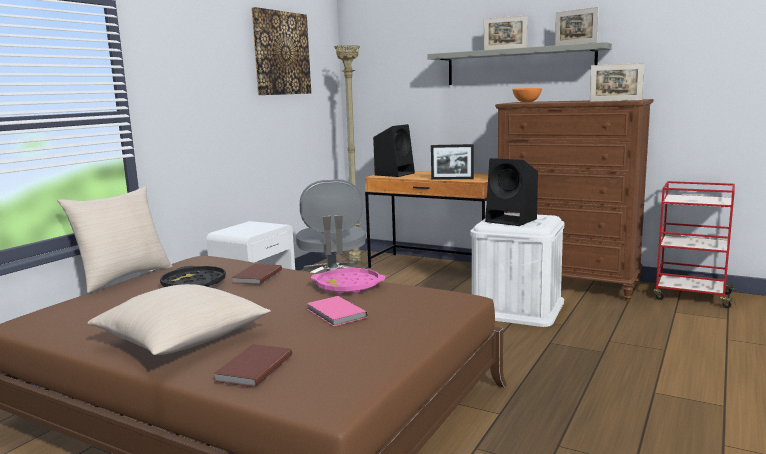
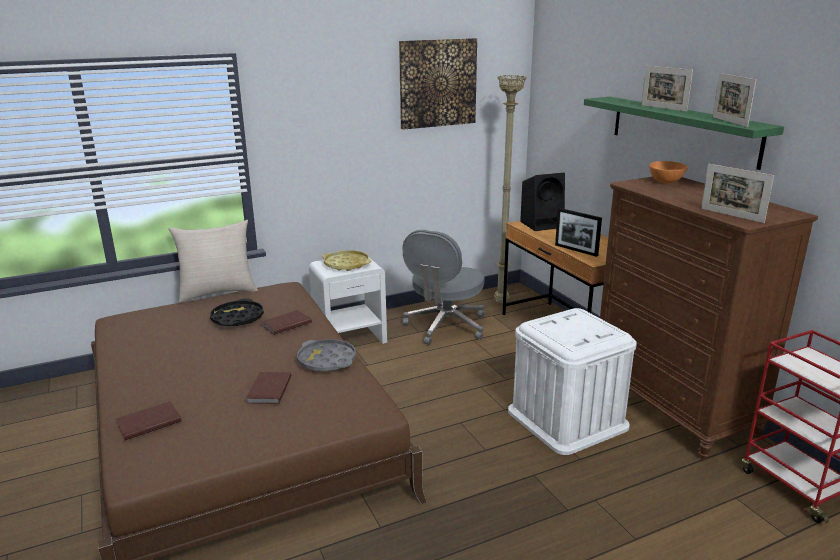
camera: 35 degrees right, 10 degrees up
(182, 339) = (156, 375): beige pillow -> none
(250, 228) = (346, 264): none -> yellow tray
(335, 314) = (268, 390): pink book -> brown book
(348, 286) = (327, 360): pink tray -> grey tray
(512, 220) = (565, 328): black speaker -> none
(519, 66) = (682, 130): grey shelf -> green shelf

